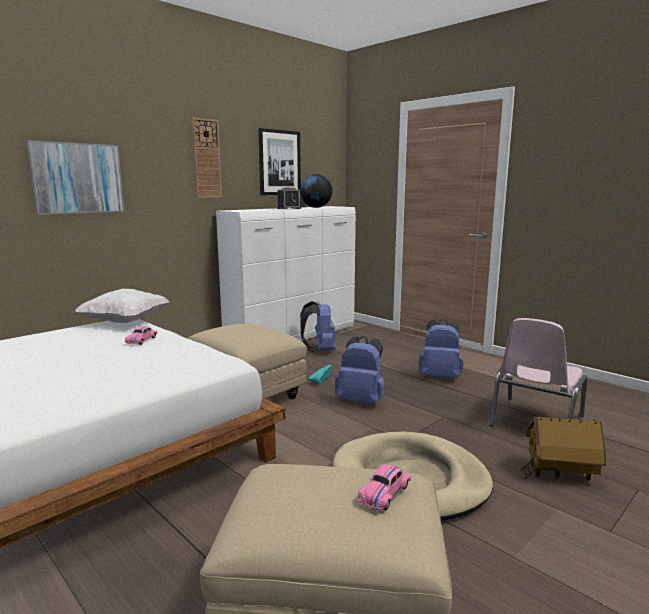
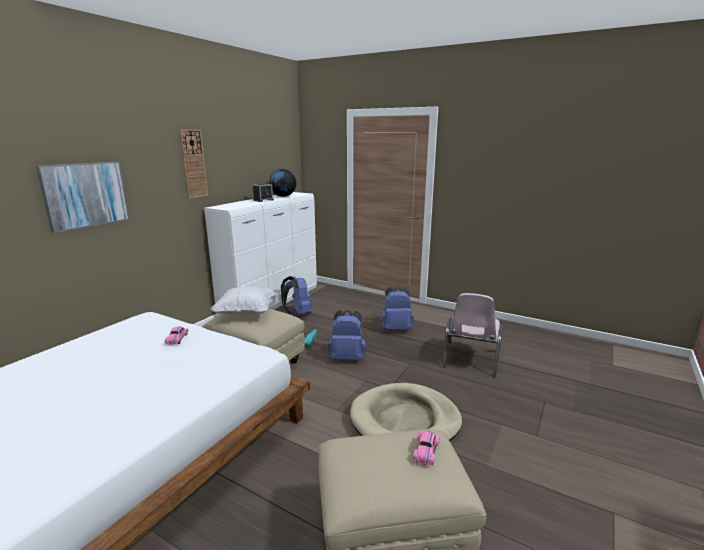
camera: 15 degrees left, 5 degrees up
(125, 322) = (148, 319): white pillow -> white pillow (246, 313)
(279, 162) = (251, 160): picture -> none
(559, 473) = (496, 398): toy house -> none

